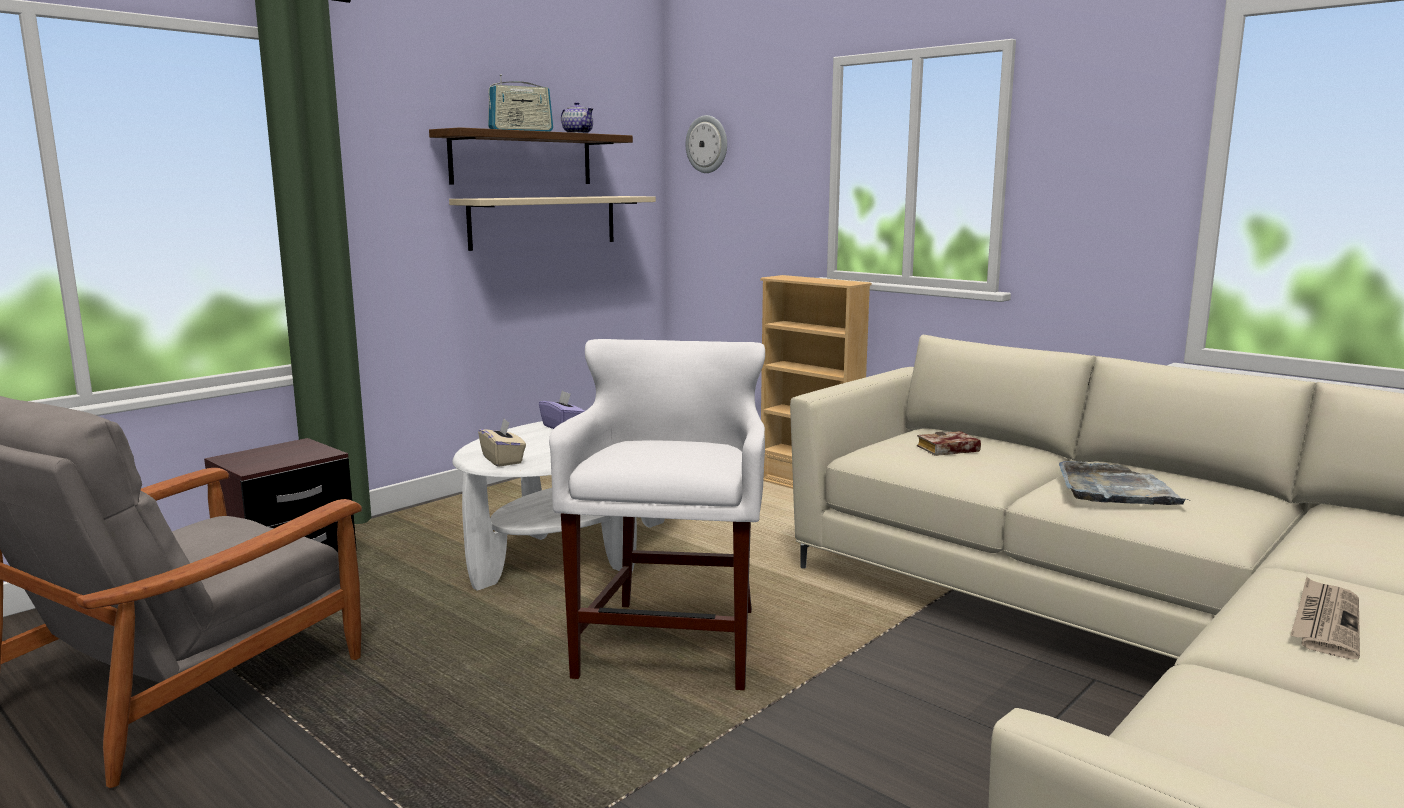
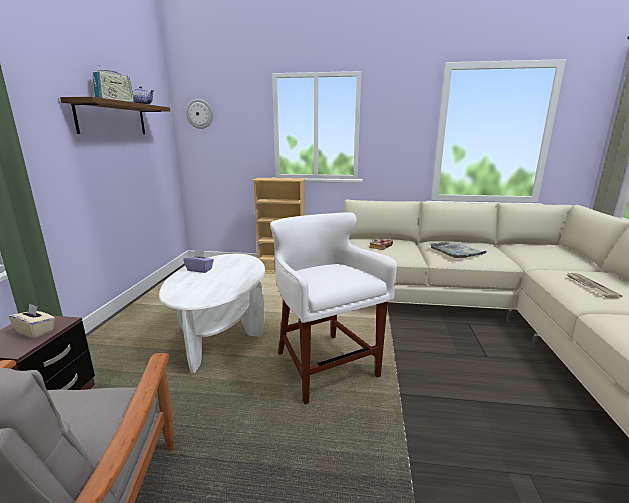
camera: 35 degrees left, 5 degrees up
(503, 460) = (200, 297): beige tissue box -> beige tissue box (36, 331)
(544, 221) = (127, 156): beige shelf -> none

